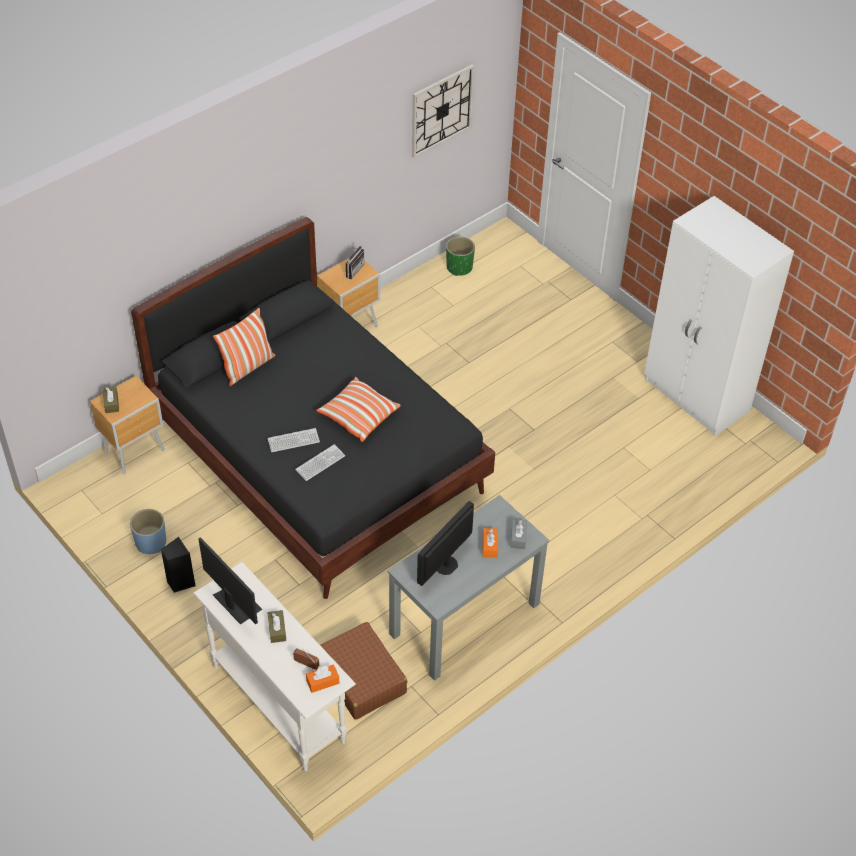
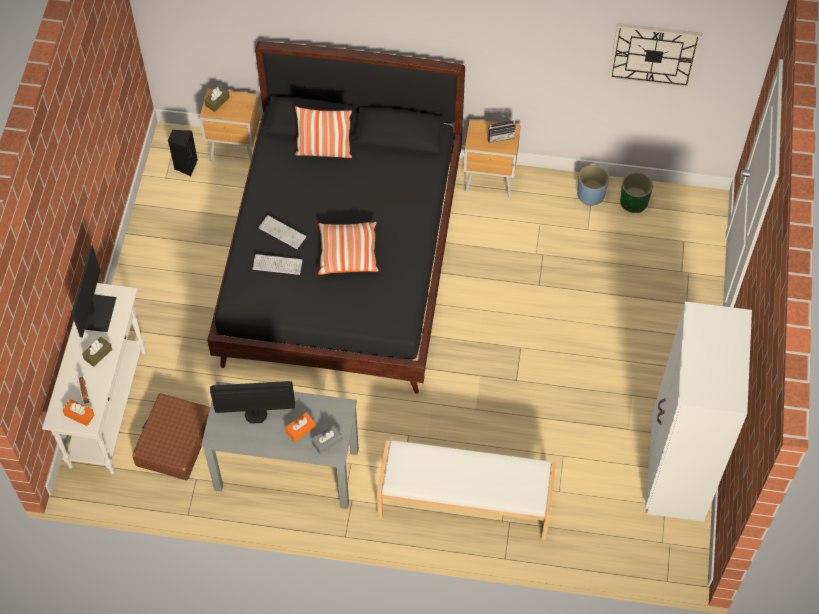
camera: 50 degrees right, 10 degrees up
(150, 542) = (168, 225): blue planter -> blue planter (590, 194)
(180, 582) = (152, 270): black speaker -> black speaker (185, 166)
(606, 530) = (464, 504): none -> white bench

